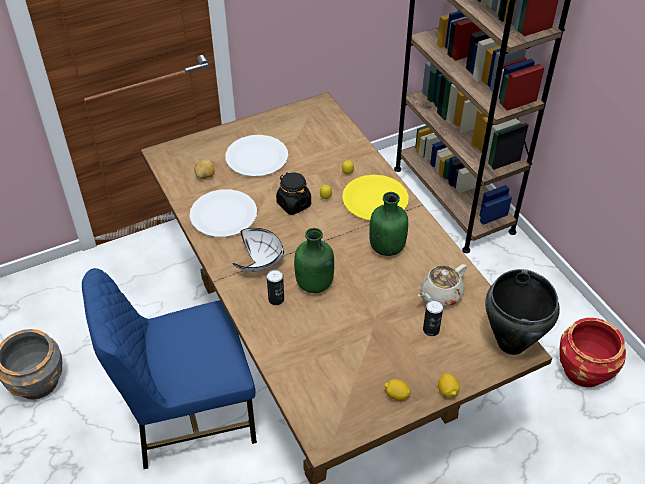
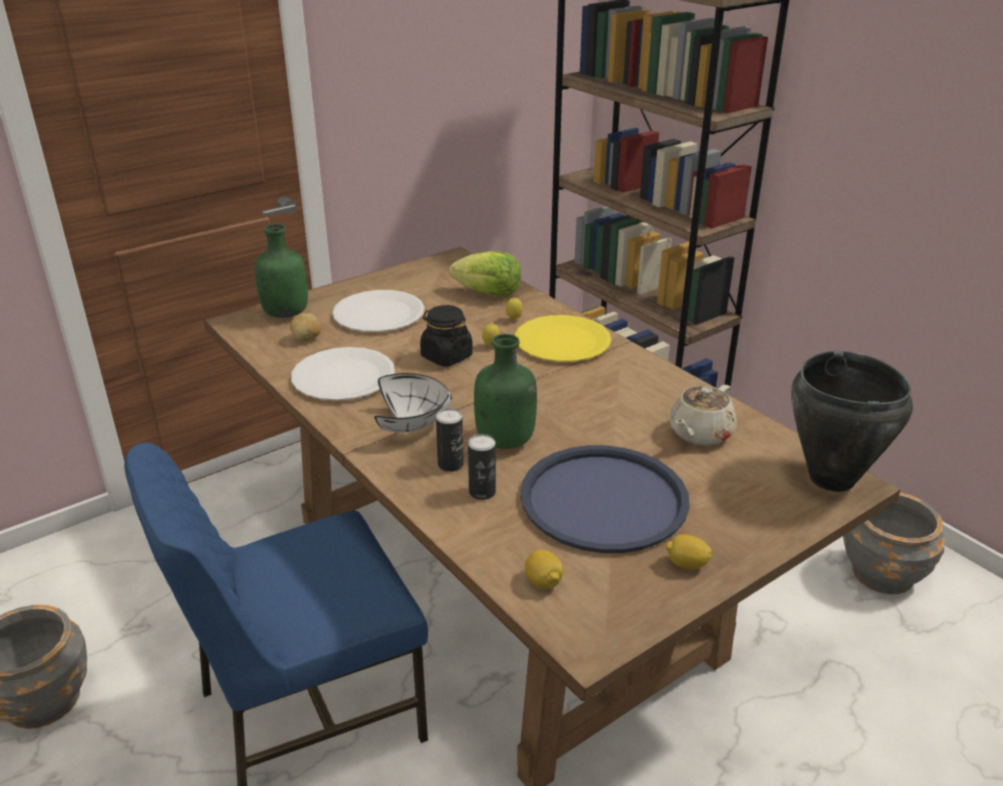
camera: 10 degrees left, 15 degrees down
(336, 145) = (488, 293): none -> lettuce
(362, 340) = (603, 500): none -> blue tray
(387, 247) = (599, 389): green bottle -> green bottle (286, 313)
(431, 330) = (704, 475): can -> can (482, 492)
(447, 391) = (765, 549): lemon -> lemon (543, 582)
(583, 370) = (882, 573): red planter -> grey planter

